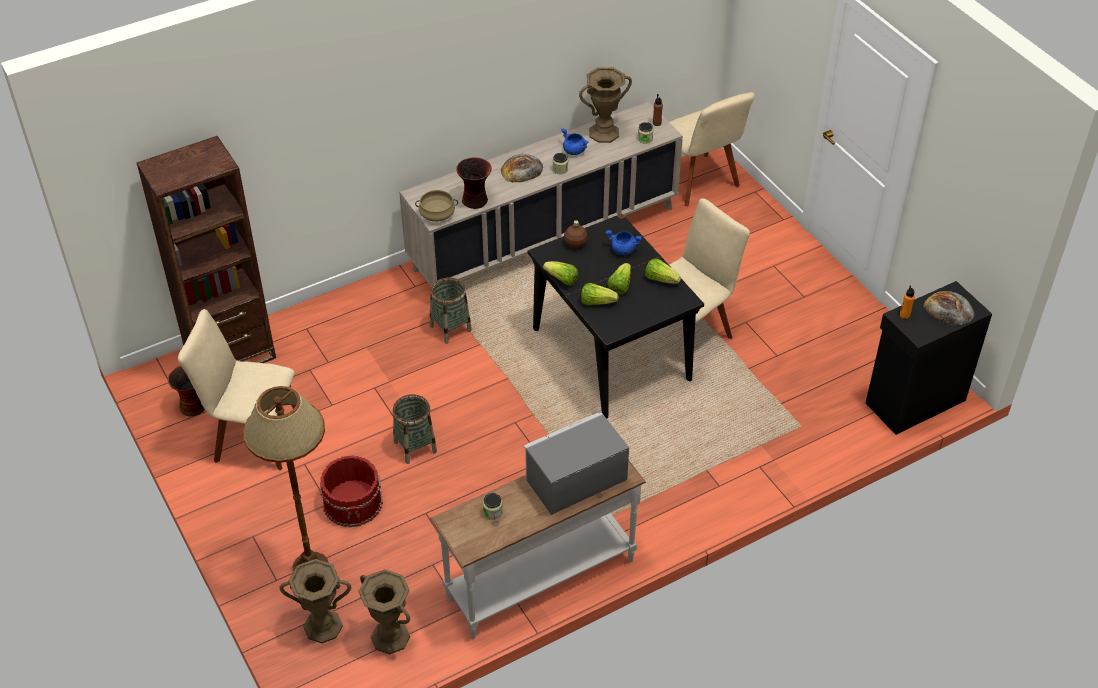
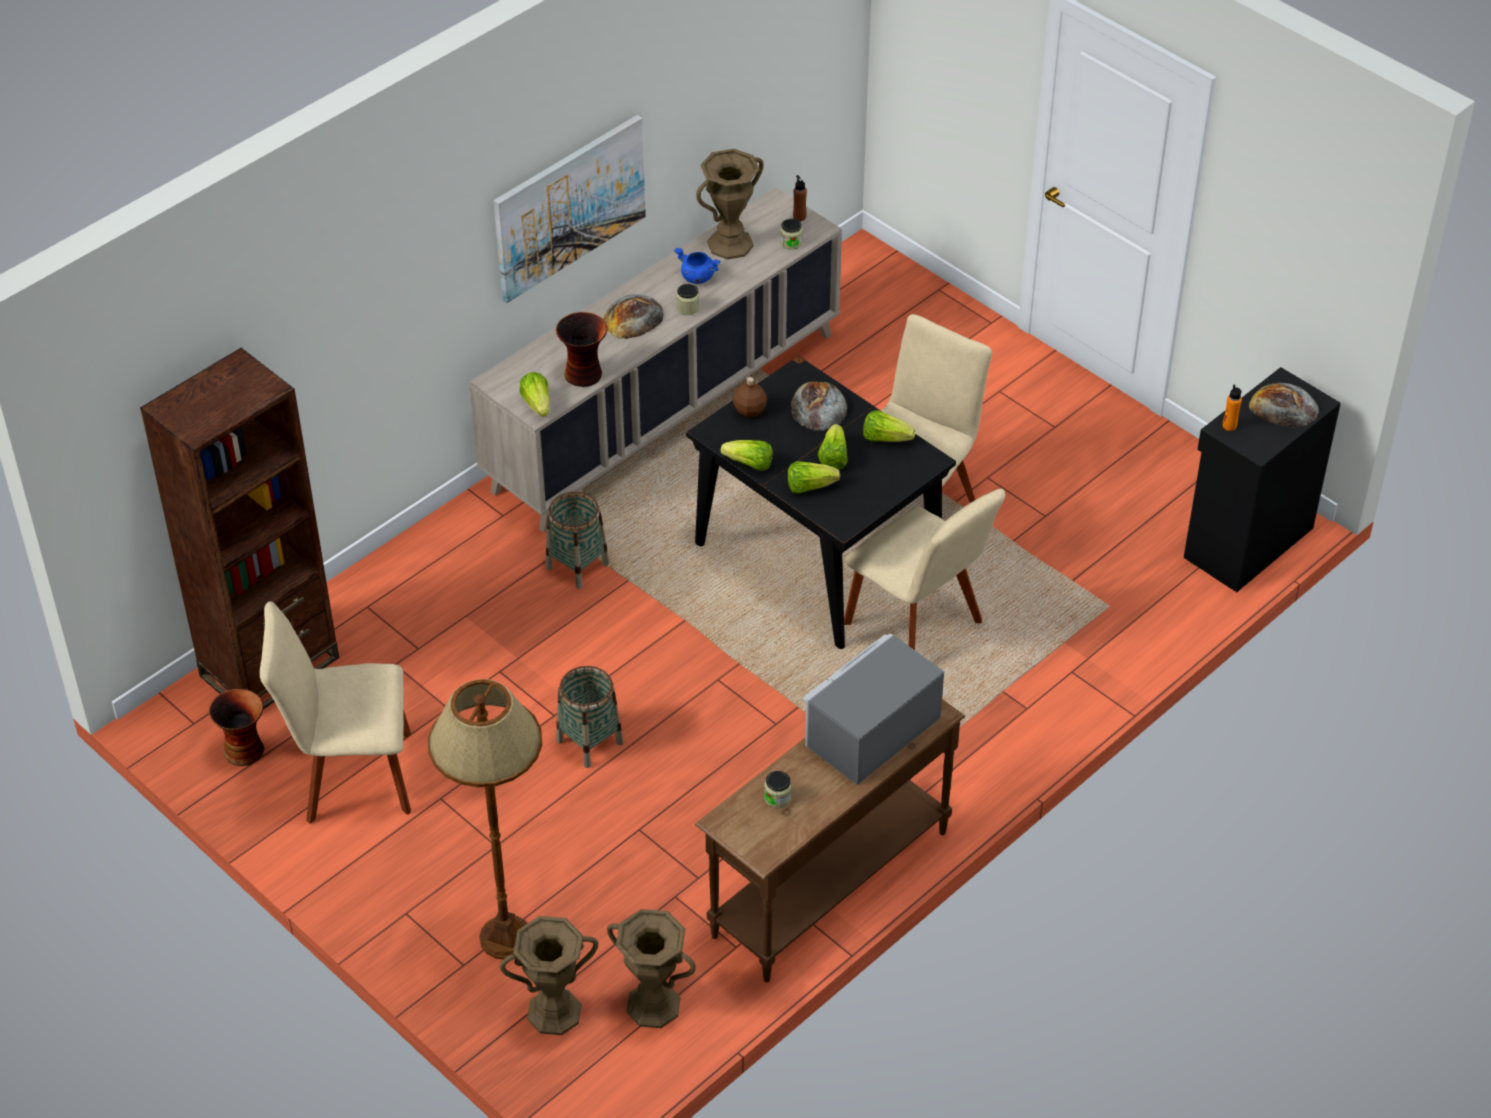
camera: 15 degrees left, 0 degrees up
(353, 502) = (532, 836): red bucket -> none
(437, 214) = (537, 404): beige cooking pot -> lettuce
(484, 85) = (569, 207): none -> picture
(539, 577) = (828, 882): white console table -> brown console table
(622, 250) = (818, 407): blue cooking pot -> bread
(699, 182) = (856, 290): beige chair -> beige chair (917, 627)

